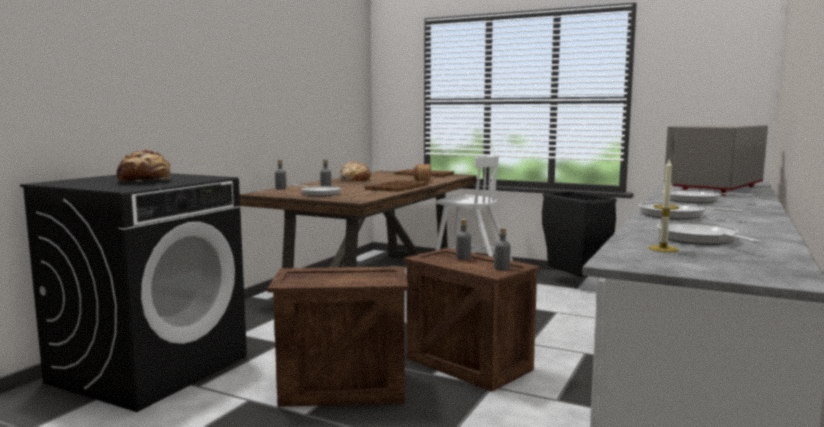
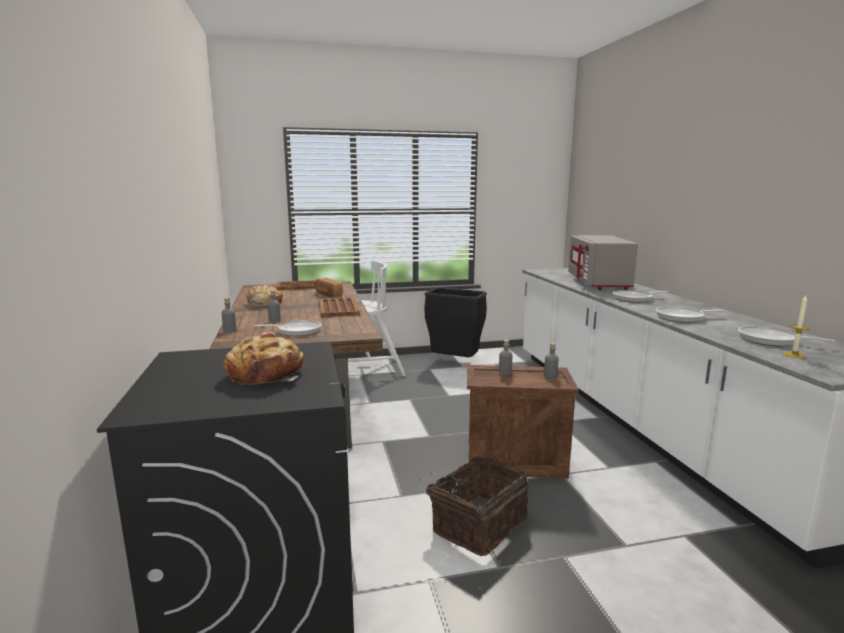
camera: 40 degrees left, 5 degrees up
(344, 387) = (477, 524): crate -> basket

